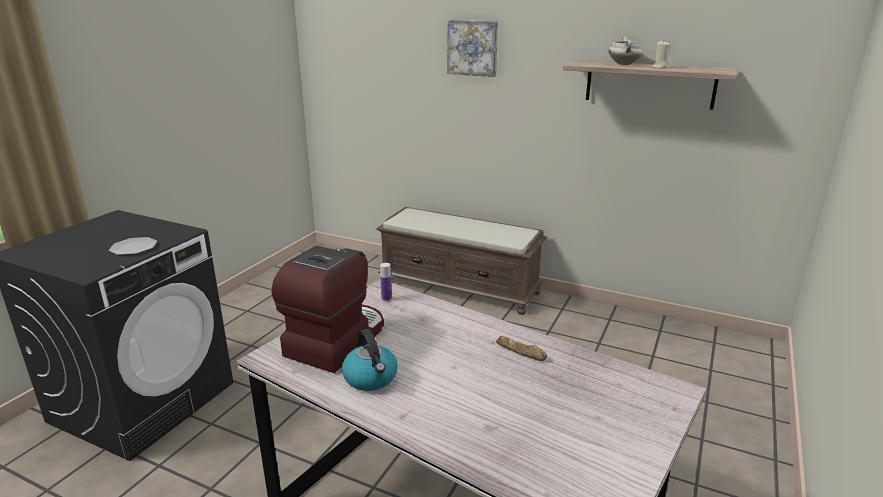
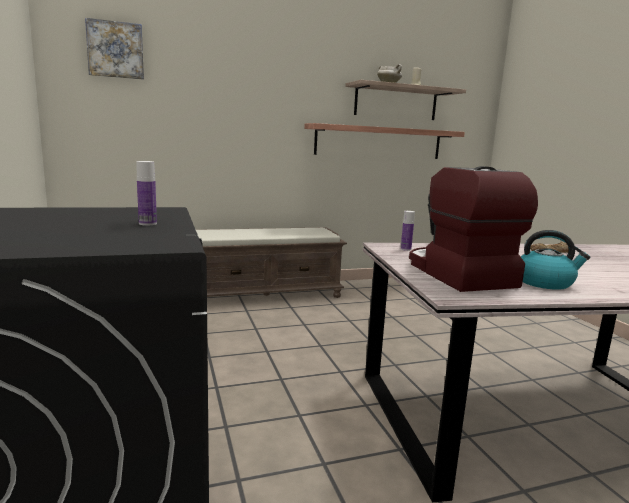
camera: 45 degrees left, 10 degrees down
(133, 248) = (147, 223): plate -> bottle
(473, 48) = (259, 69): picture -> picture (115, 50)
(621, 135) = (379, 142): none -> shelf

